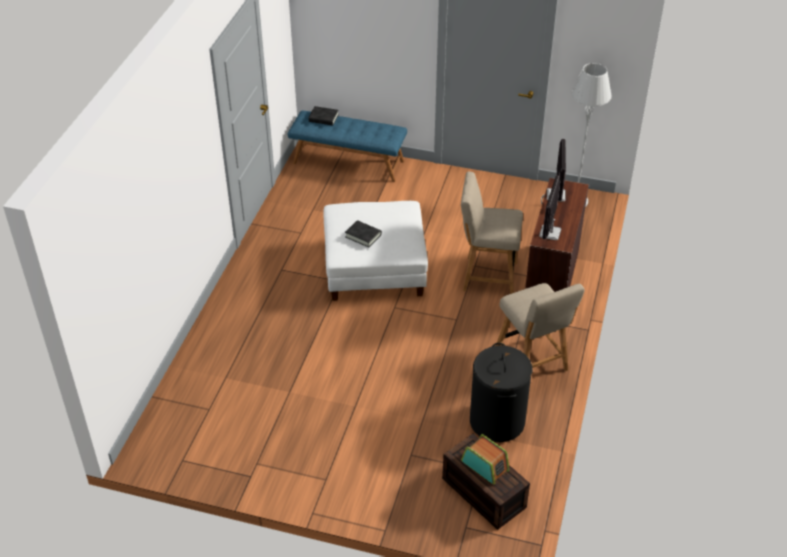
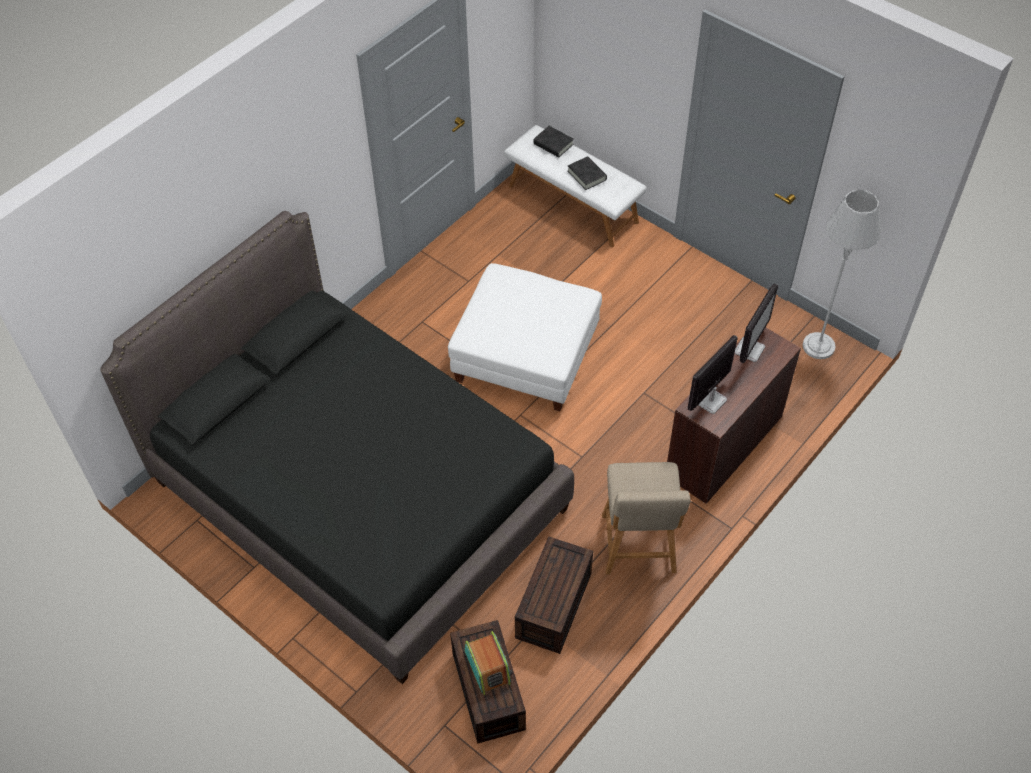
camera: 25 degrees right, 10 degrees up
(305, 398) = (359, 494): none -> black bed
(348, 161) = (573, 203): blue bench -> white bench
(363, 236) = (507, 320): black book -> black book (587, 175)
(486, 275) = (650, 411): beige chair -> none
(497, 421) = (554, 607): black laundry basket -> brown storage box

